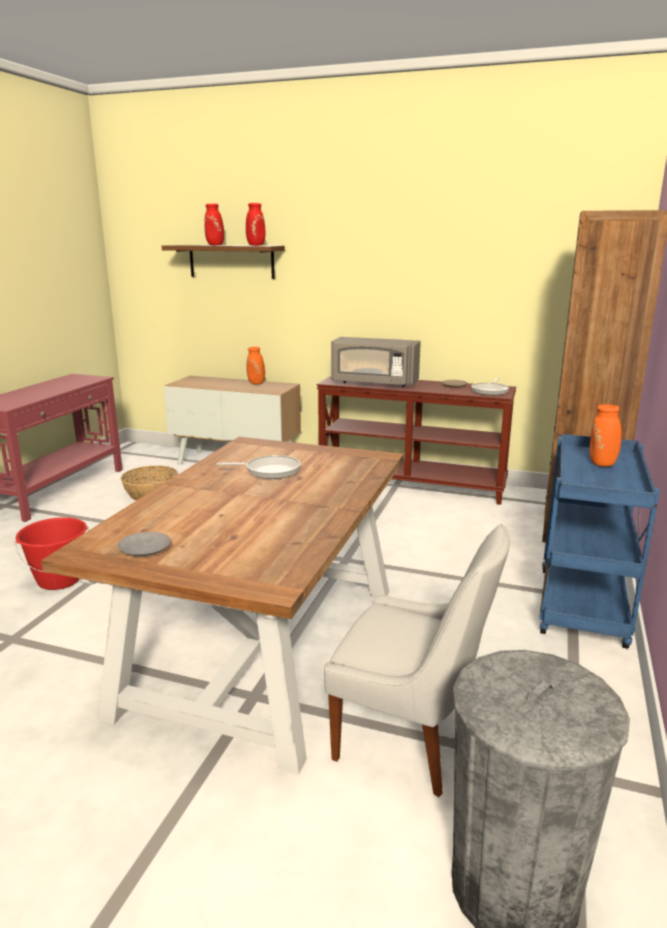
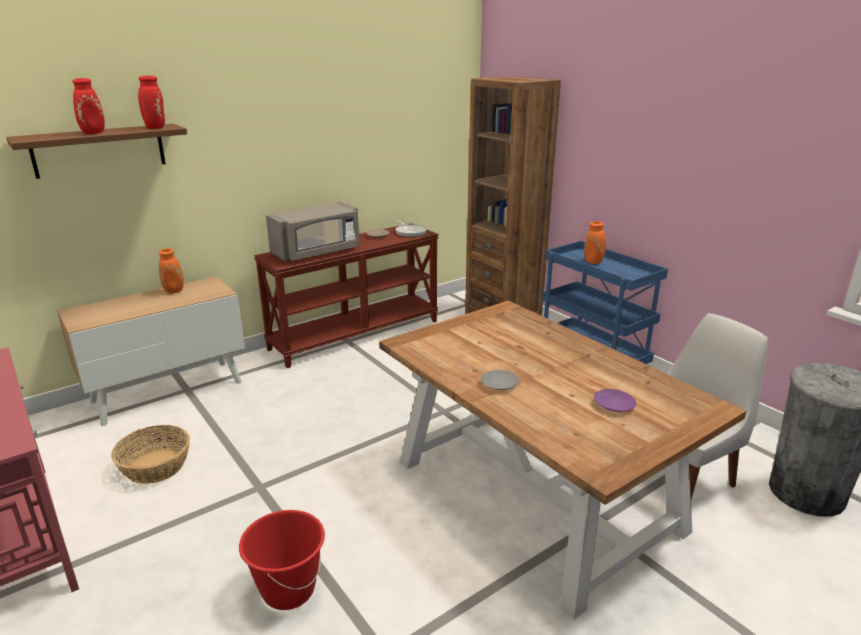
camera: 55 degrees left, 5 degrees up
(144, 549) = (619, 441): grey plate -> grey plate (499, 384)
(221, 535) = (613, 404): none -> purple plate
(269, 471) = (490, 352): frying pan -> none

